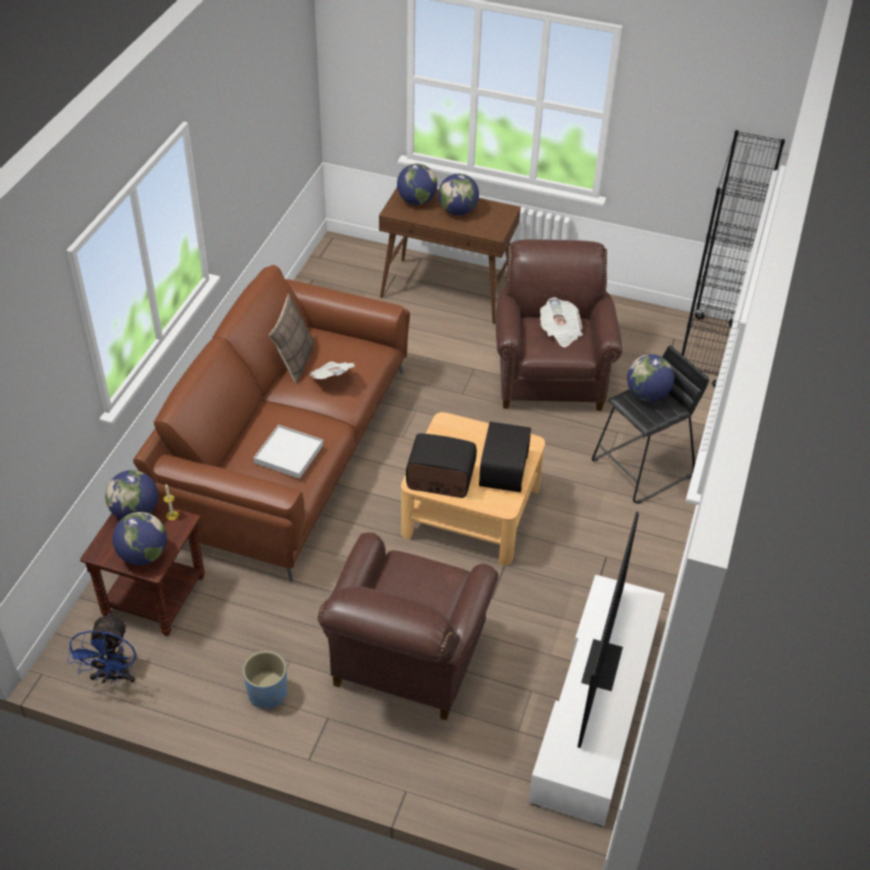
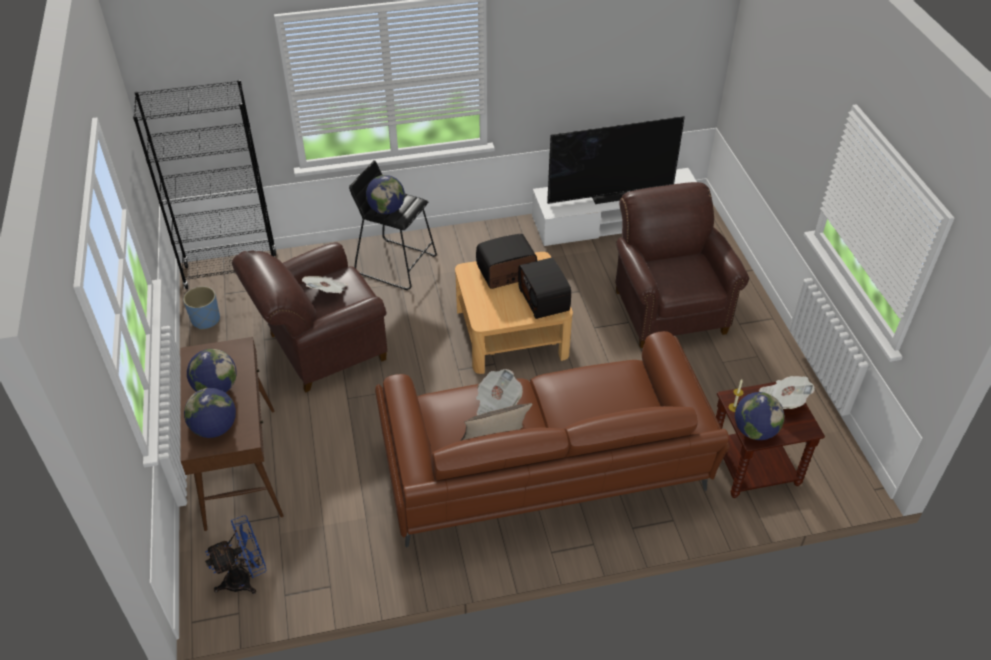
camera: 120 degrees left, 0 degrees up
(113, 676) = (831, 446): blue fan -> blue fan (245, 578)
(143, 555) = (782, 401): globe -> newspaper
(268, 693) = (754, 360): blue planter -> blue planter (205, 320)
(289, 454) = (603, 385): white tray -> none
(405, 664) = (667, 308): brown armchair -> brown armchair turned 90 degrees counterclockwise

